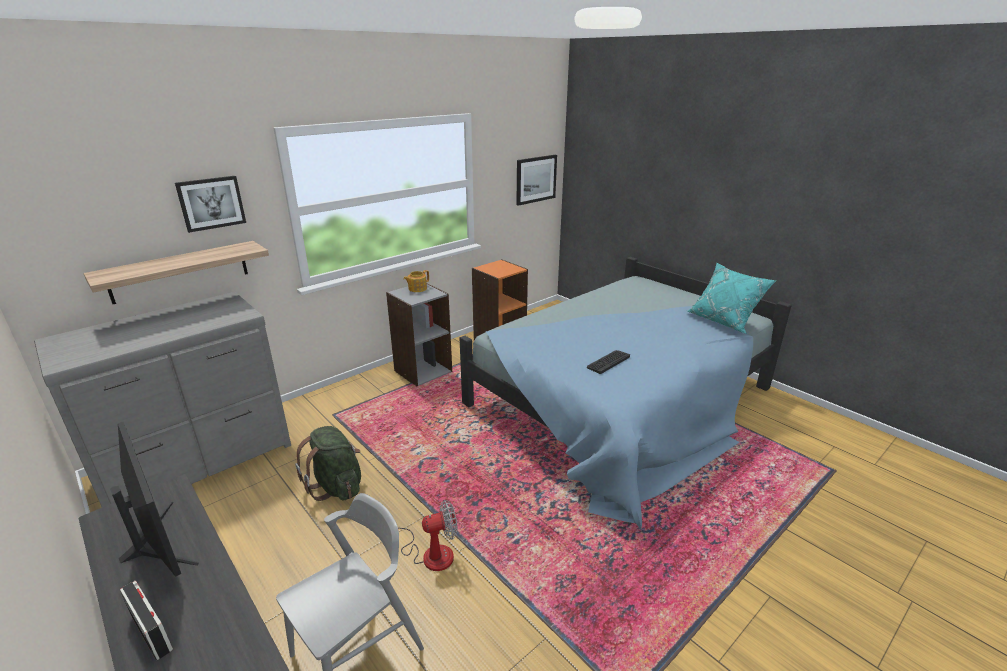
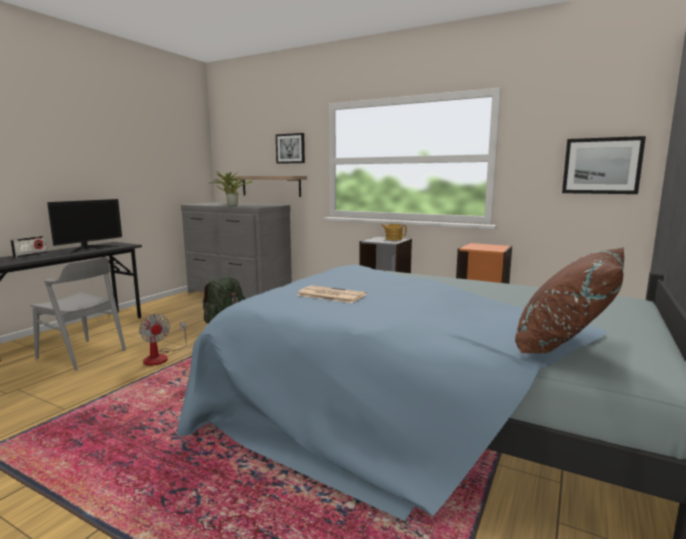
camera: 70 degrees right, 15 degrees down
(188, 331) = (231, 206): none -> potted plant
(608, 362) = (330, 295): keyboard -> newspaper
(724, 321) = (565, 344): turquoise pillow -> brown pillow

